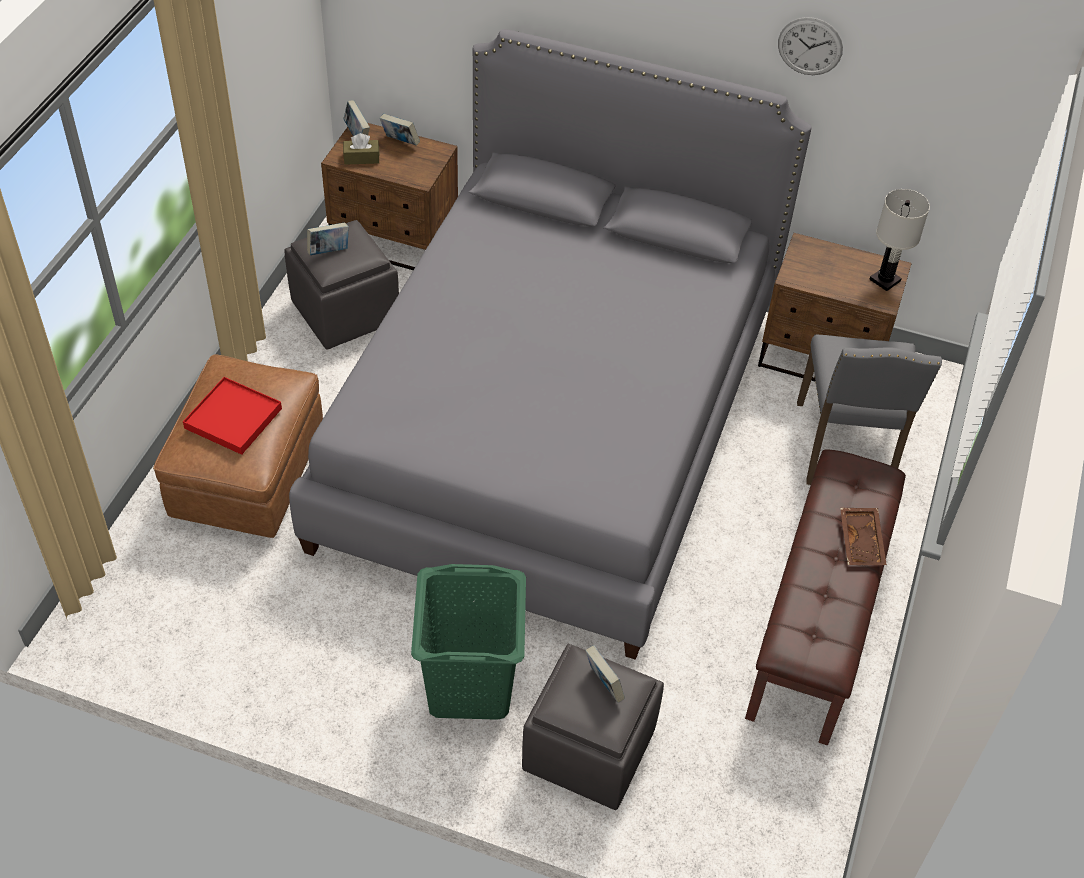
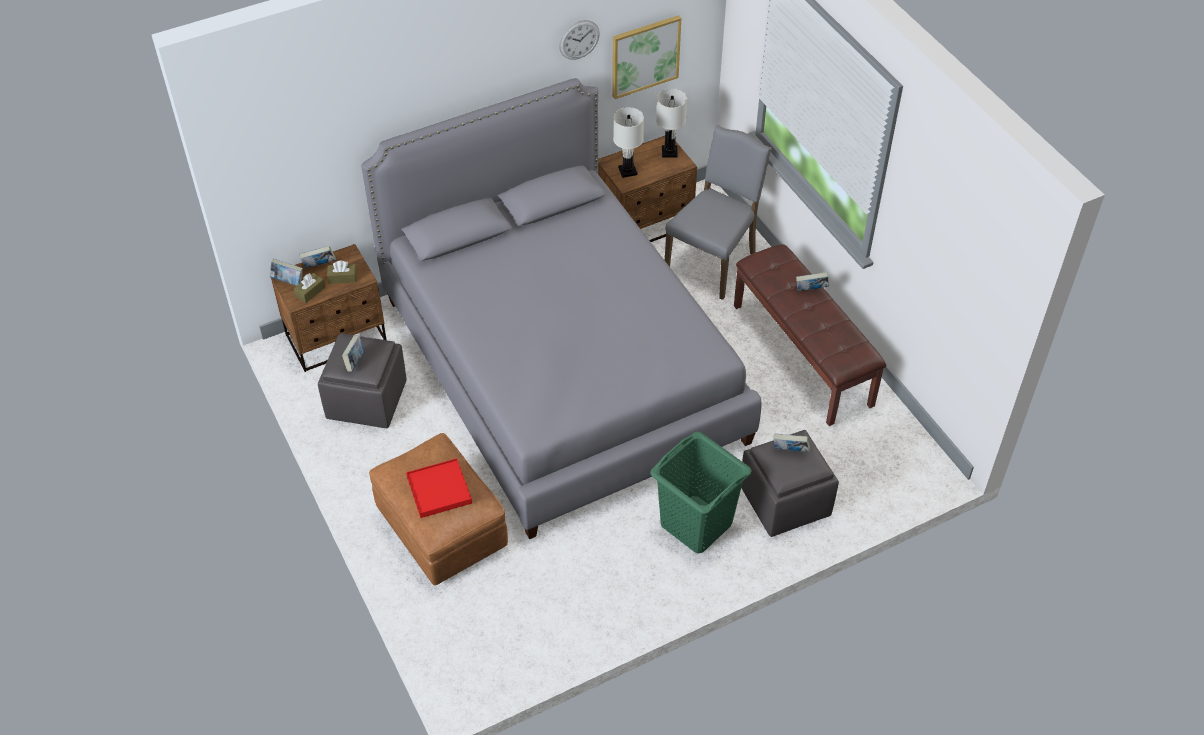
camera: 45 degrees left, 0 degrees up
(404, 166) = (342, 278): none -> brown tissue box
(812, 266) = (628, 171): none -> white table lamp
(847, 449) = (713, 262): grey chair -> grey chair turned 105 degrees counterclockwise
(862, 542) = (810, 290): brown tray -> book
(904, 127) = (645, 56): none -> picture

